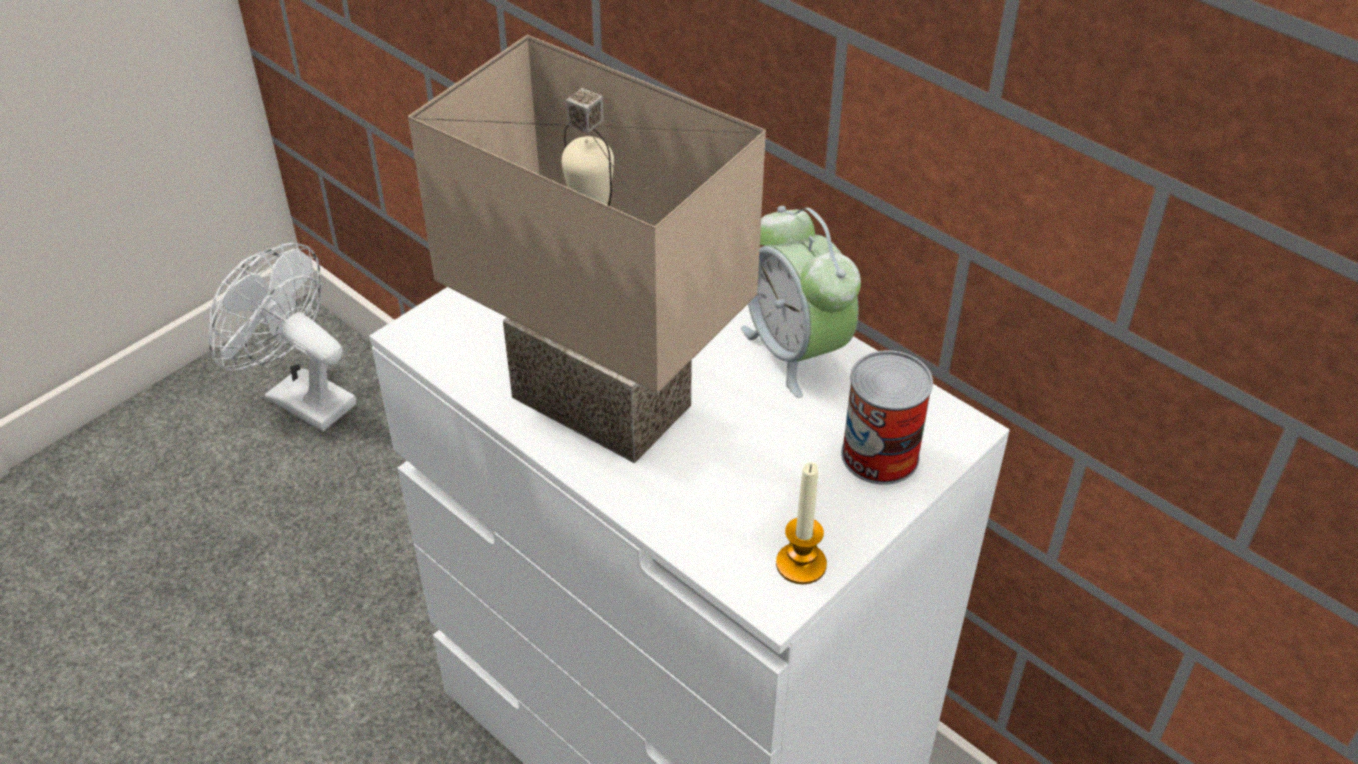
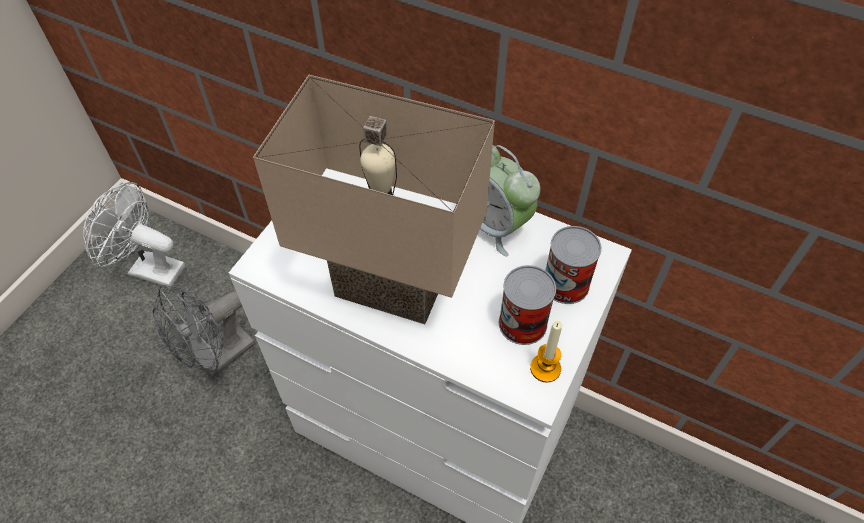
camera: 15 degrees left, 10 degrees up
(361, 553) = (218, 358): none -> grey fan
(788, 494) = (522, 323): none -> can

